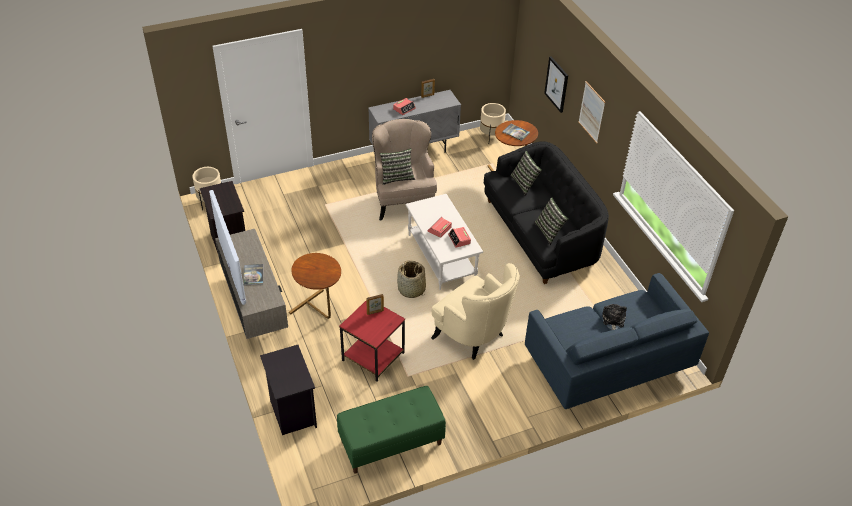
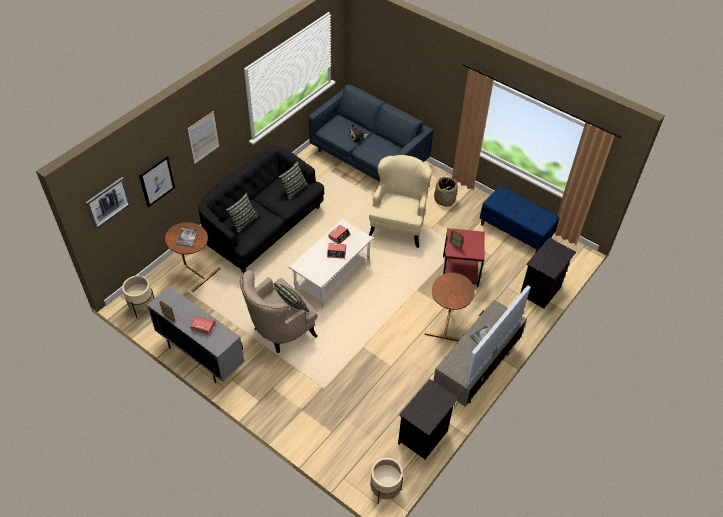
camera: 120 degrees left, 5 degrees up
(391, 443) = (516, 231): green bench -> blue bench
(411, 289) = (381, 278): basket -> basket (444, 199)
(532, 42) = (108, 203): none -> picture

